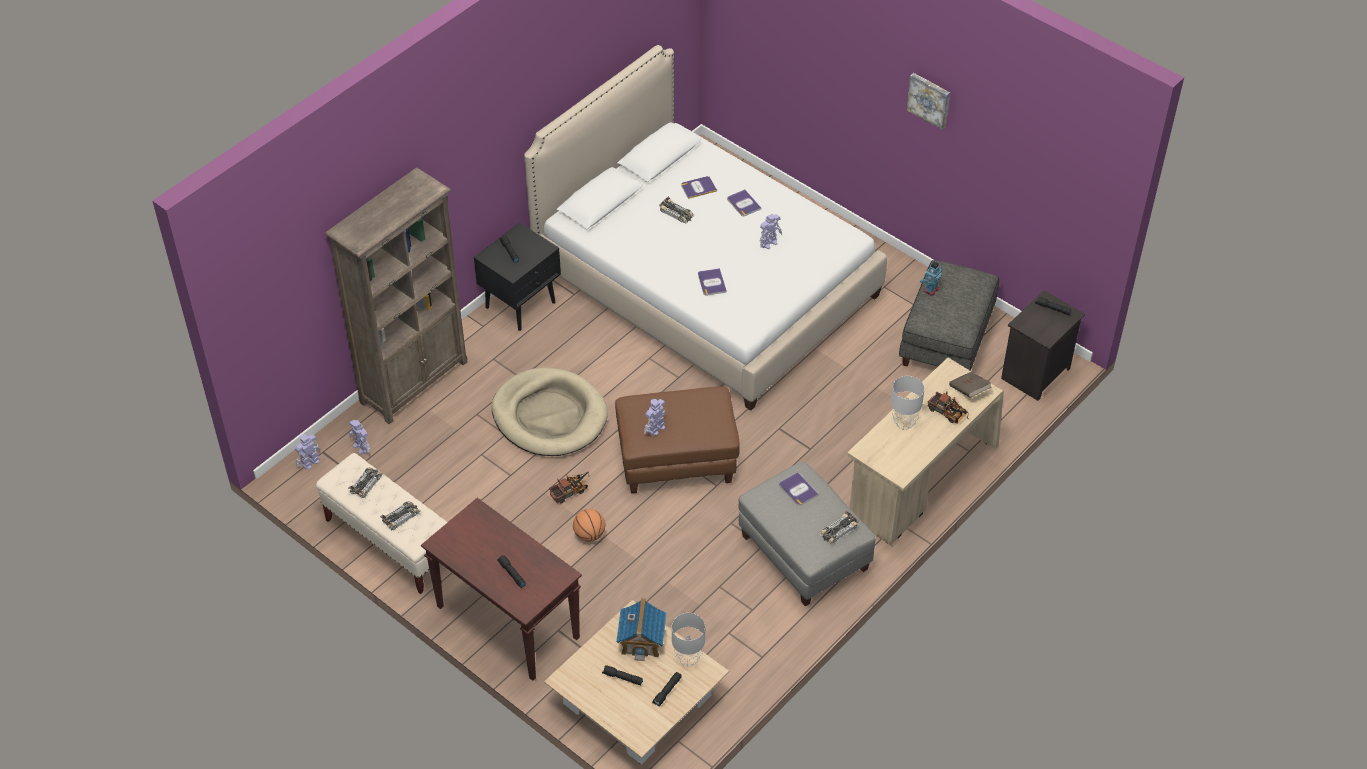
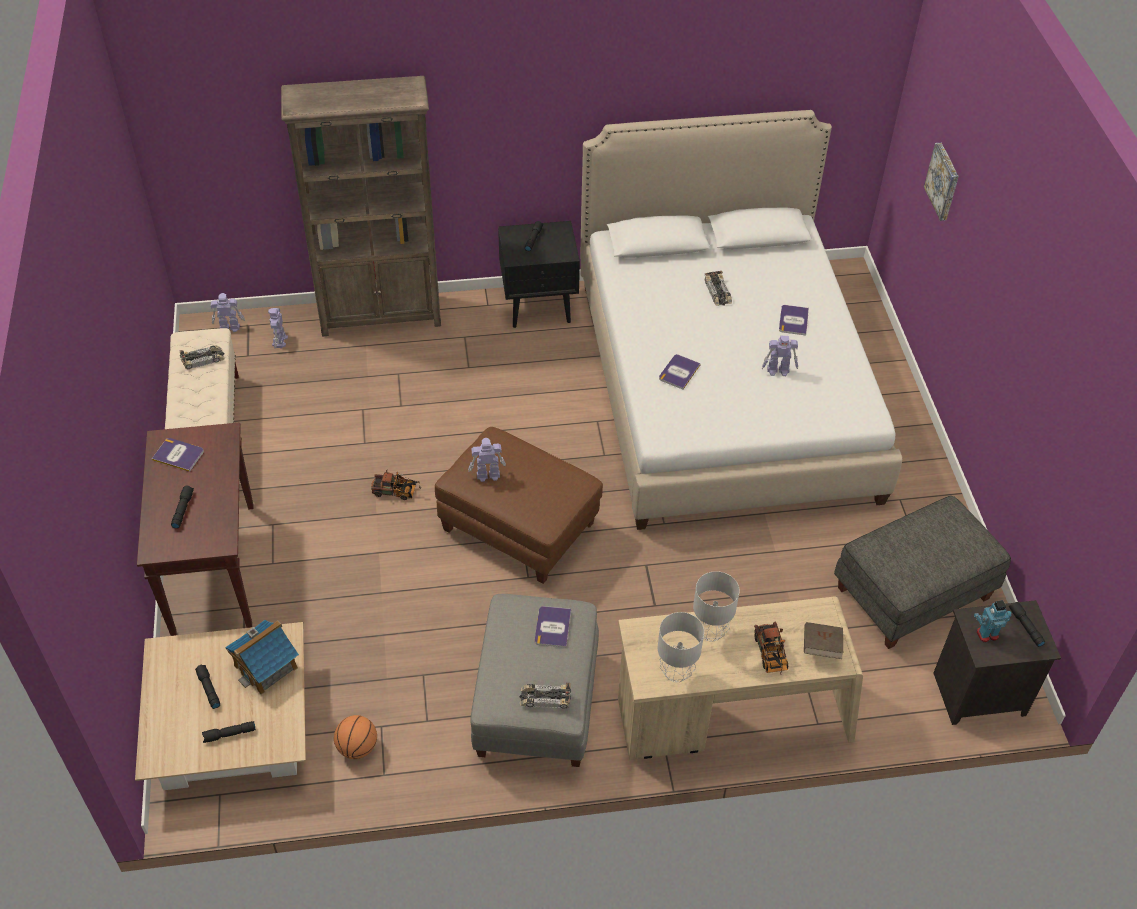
camera: 40 degrees right, 0 degrees up
(401, 517) = (194, 405): toy car -> none
(549, 416) = (454, 414): beige dog bed -> none
(589, 535) = (367, 541): basketball -> basketball (357, 747)
(688, 659) = (283, 717): grey table lamp -> grey table lamp (676, 672)
(698, 187) = (765, 282): book -> book (178, 455)
(929, 99) = (1028, 294): picture -> picture (944, 181)
(930, 289) = (913, 522): toy robot -> toy robot (987, 634)

